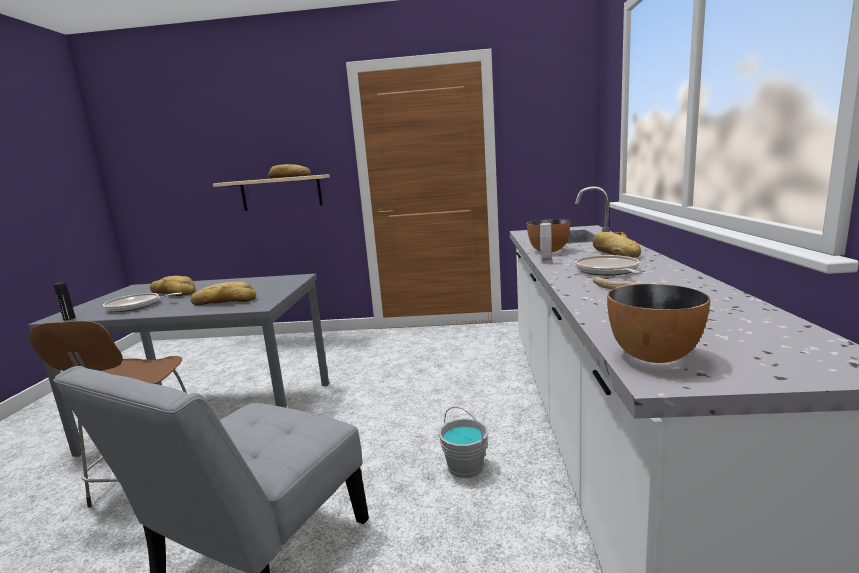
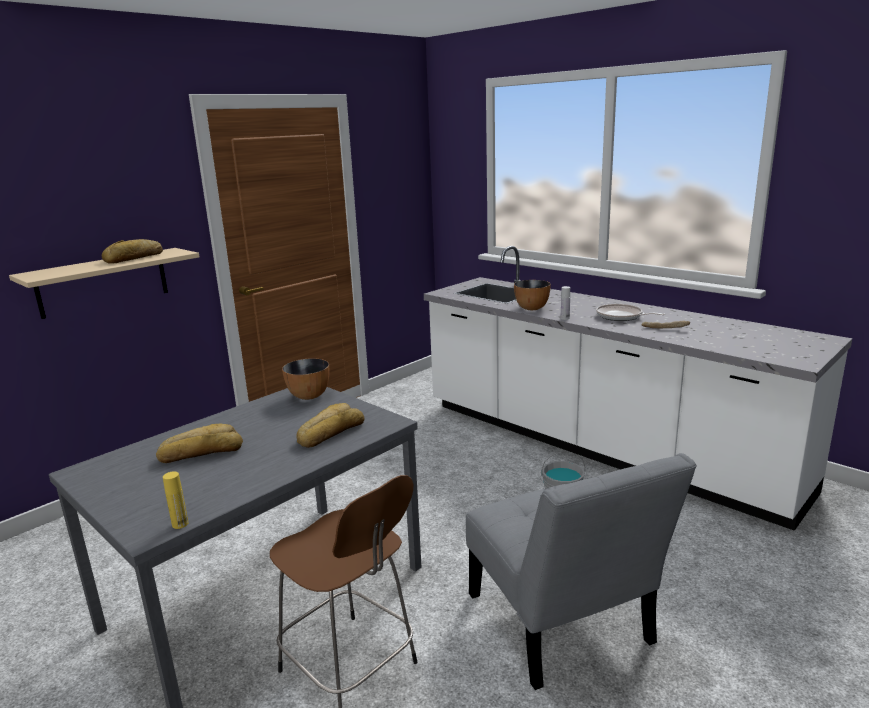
camera: 50 degrees left, 5 degrees up
(69, 318) = (180, 524): black bottle -> yellow bottle
(136, 306) = (222, 478): frying pan -> none
(614, 253) = (580, 302): bread -> none
(654, 355) = (776, 355): bowl -> bowl (309, 396)

